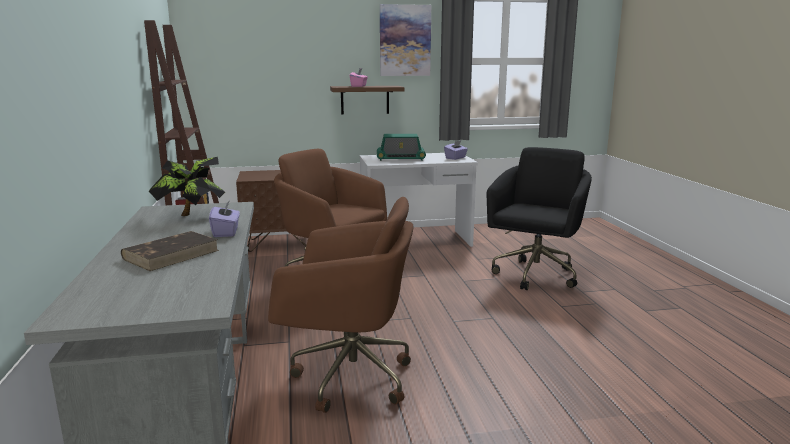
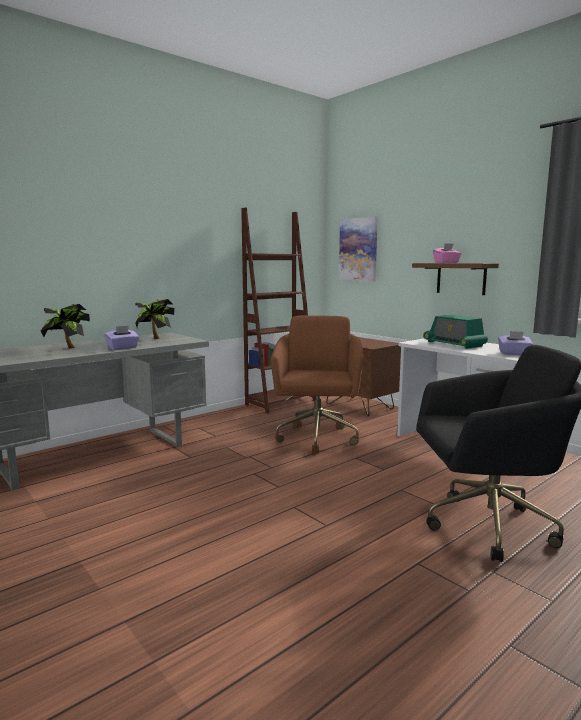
camera: 60 degrees right, 5 degrees down
(172, 254) = (68, 349): brown book -> potted plant
(347, 378) = (146, 490): brown office chair -> none
(405, 40) = (510, 210): picture -> picture (358, 249)

